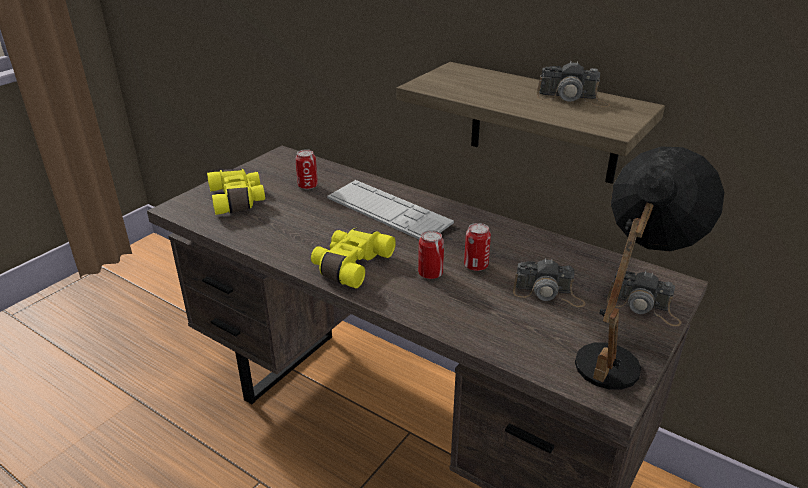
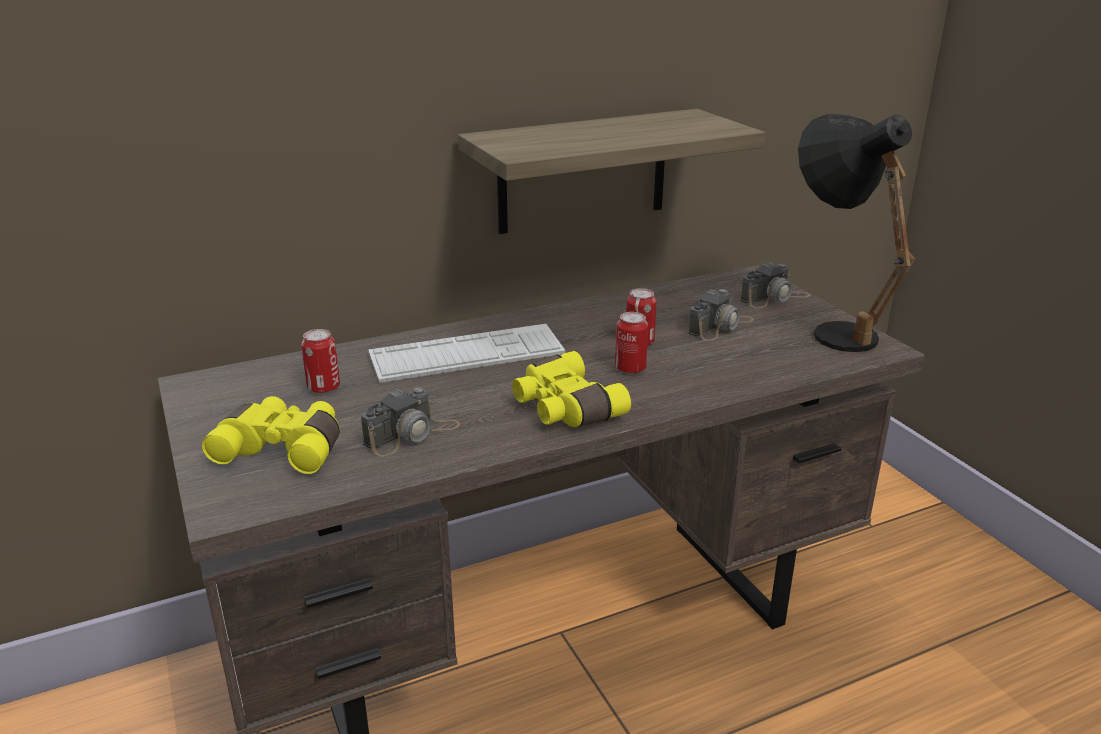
camera: 60 degrees left, 5 degrees down
(573, 98) = (645, 123): camera -> camera (412, 434)

